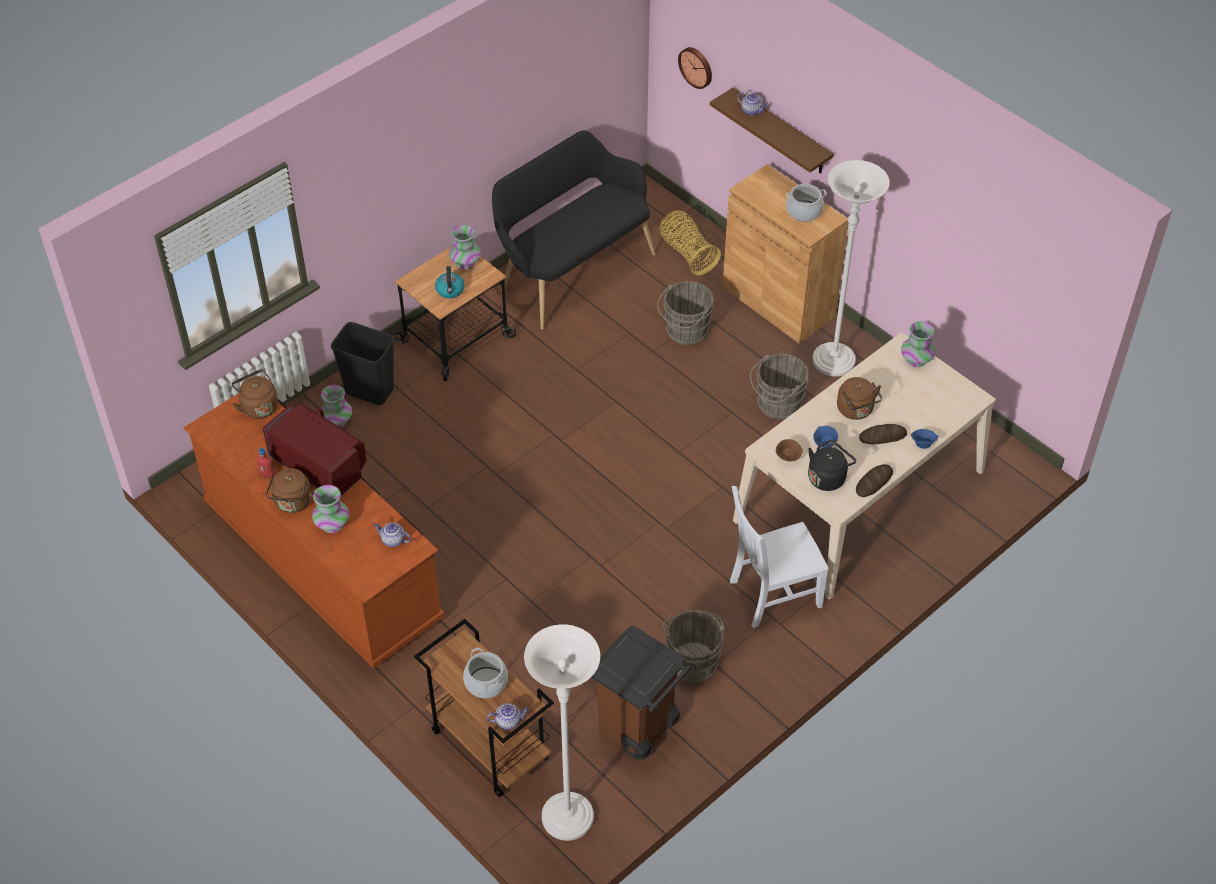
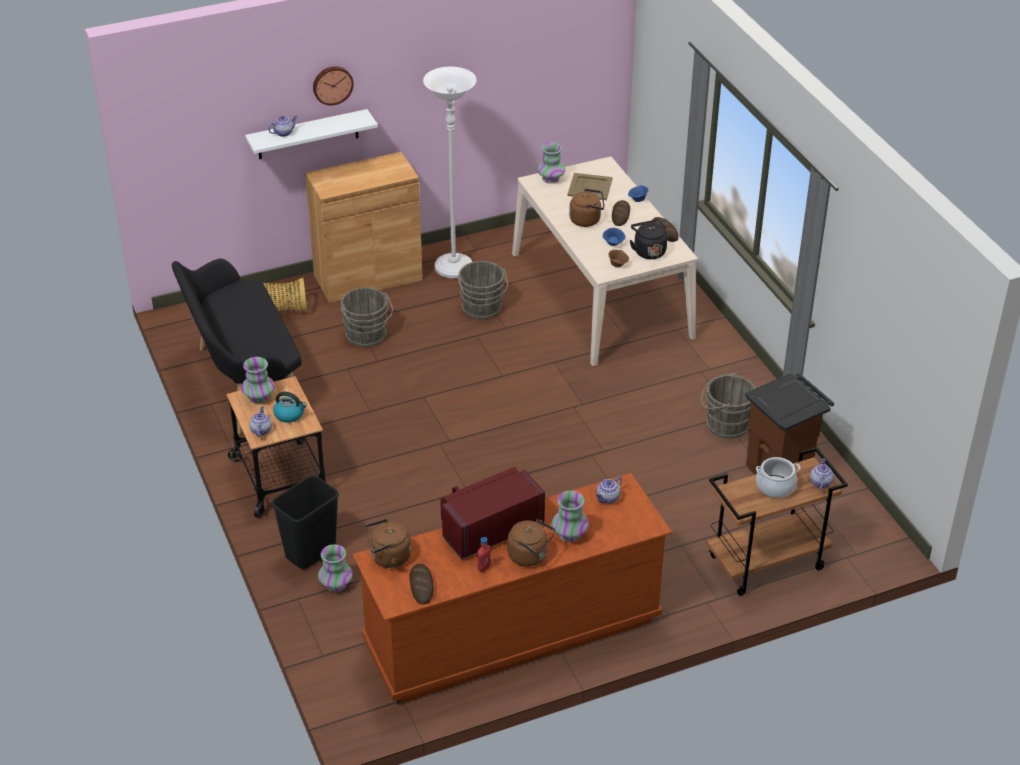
camera: 70 degrees left, 10 degrees down
(230, 439) = (421, 586): none -> bread
(421, 279) = (261, 430): none -> teapot
(567, 818) = (855, 533): white floor lamp -> none
(696, 67) = (198, 148): wall clock -> wall clock (332, 84)
(772, 594) = (678, 365): white chair -> none
(781, 132) = (308, 134): brown shelf -> white shelf
(804, 211) = (376, 169): cooking pot -> none
(921, 397) = (590, 187): none -> beige tray

